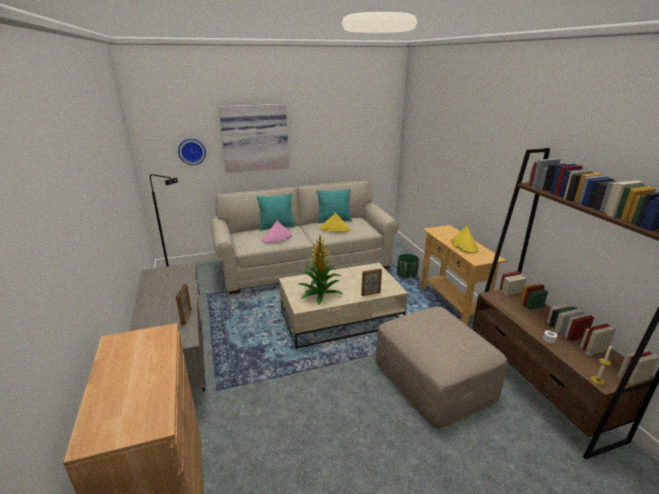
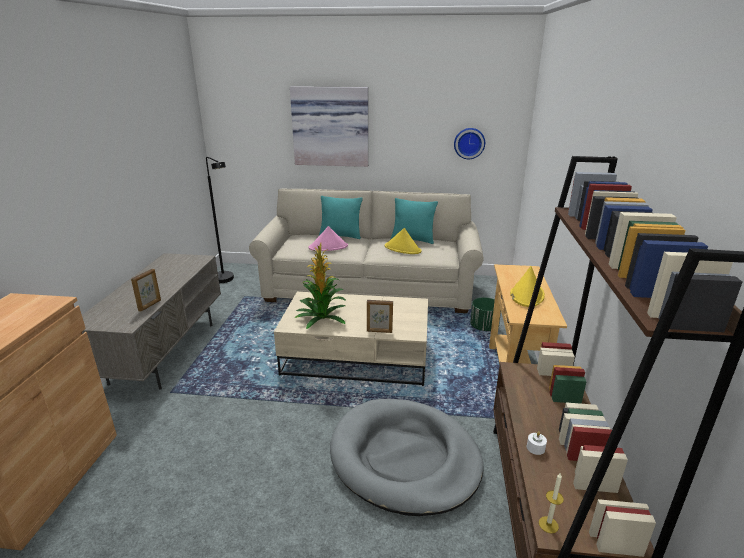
camera: 25 degrees right, 0 degrees up
(192, 151) = (261, 137): wall clock -> wall clock (469, 143)
(434, 379) = (404, 458): beige ottoman -> grey dog bed

